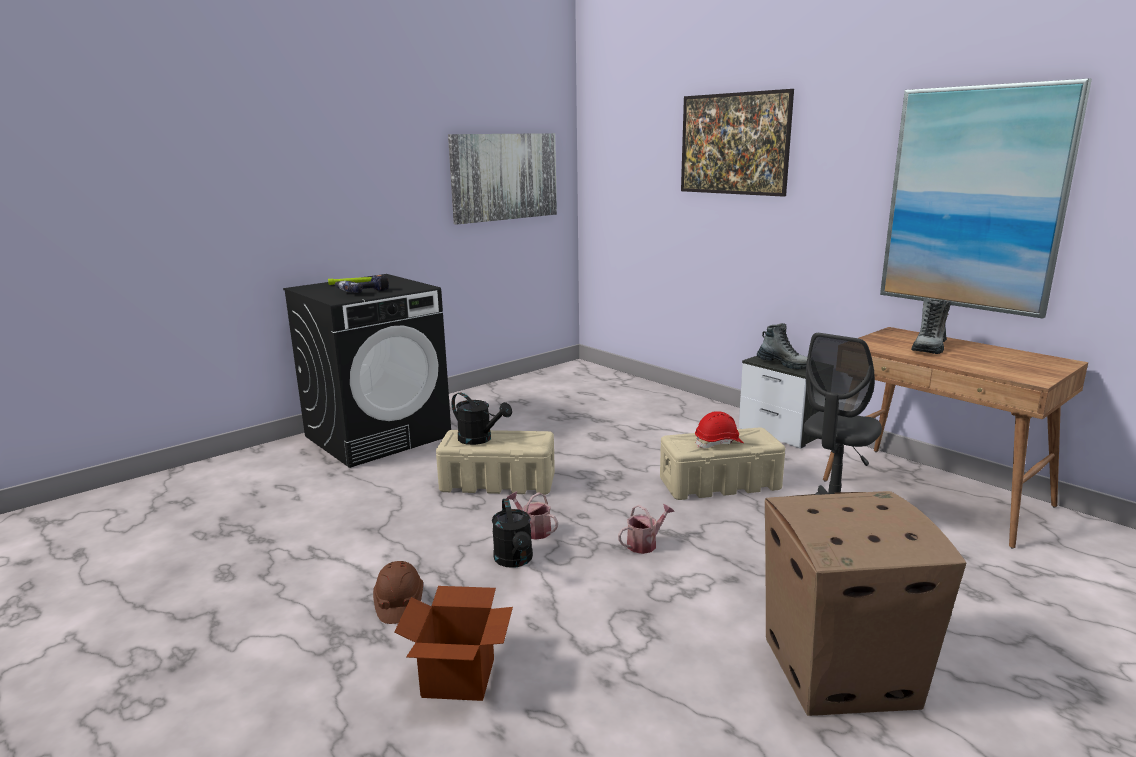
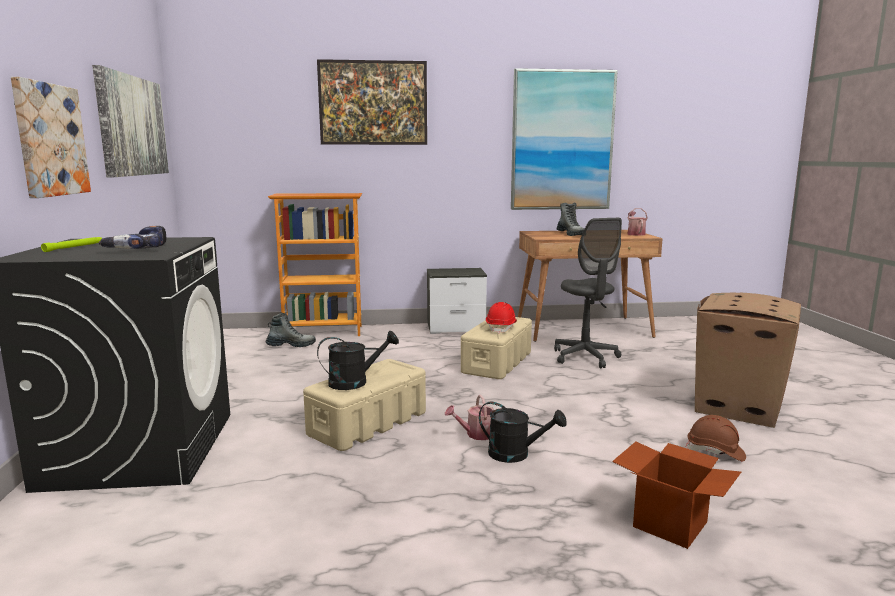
camera: 55 degrees left, 5 degrees down
(380, 201) = (50, 140): none -> picture
(399, 604) = (530, 524): brown hard hat -> brown hard hat (715, 452)
(645, 544) = (548, 406): watering can -> watering can (635, 234)
(658, 392) = (323, 331): none -> bookcase
(784, 364) = (457, 272): boot -> boot (291, 345)

